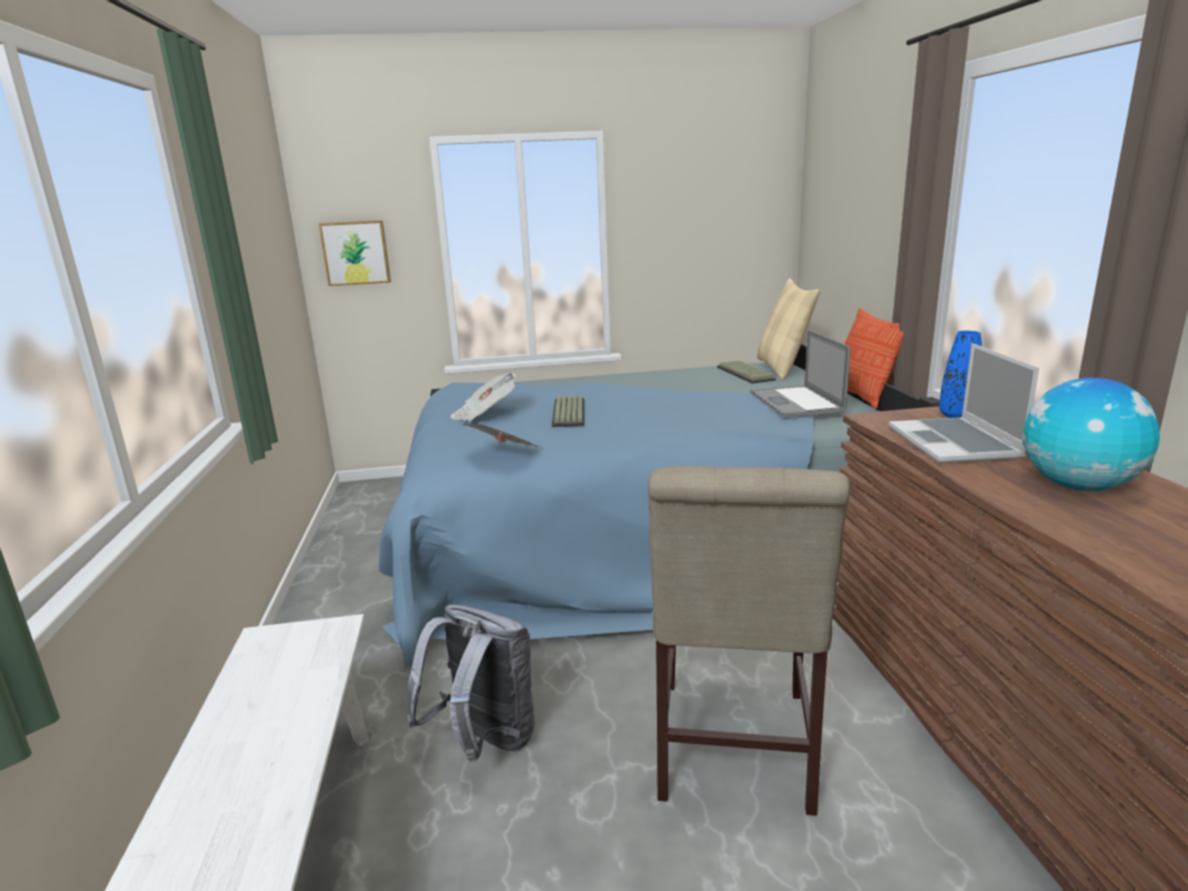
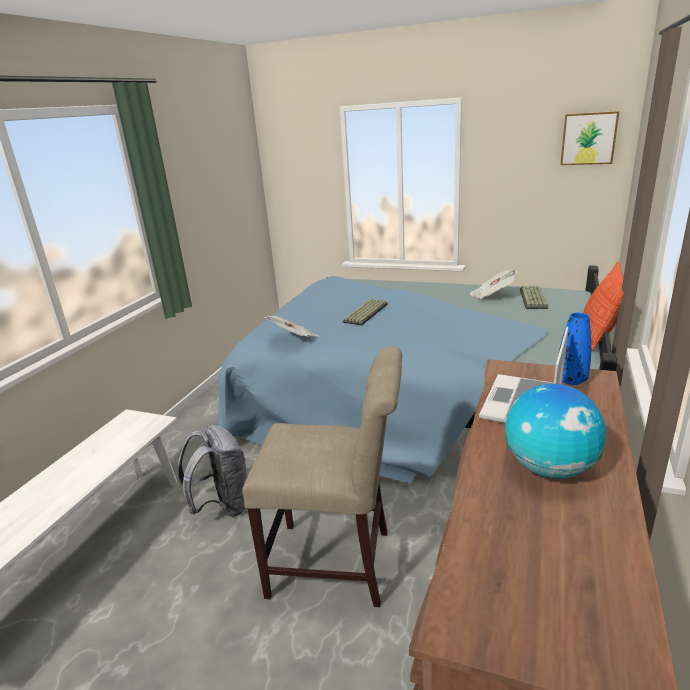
camera: 30 degrees right, 5 degrees up
(356, 253) = (294, 183): picture -> picture (588, 138)
(485, 415) = (319, 305): newspaper -> newspaper (492, 295)
(732, 752) = (338, 564): beige chair -> beige chair turned 120 degrees counterclockwise
(782, 368) = (570, 297): beige pillow -> none
(796, 402) = (527, 333): laptop -> none

